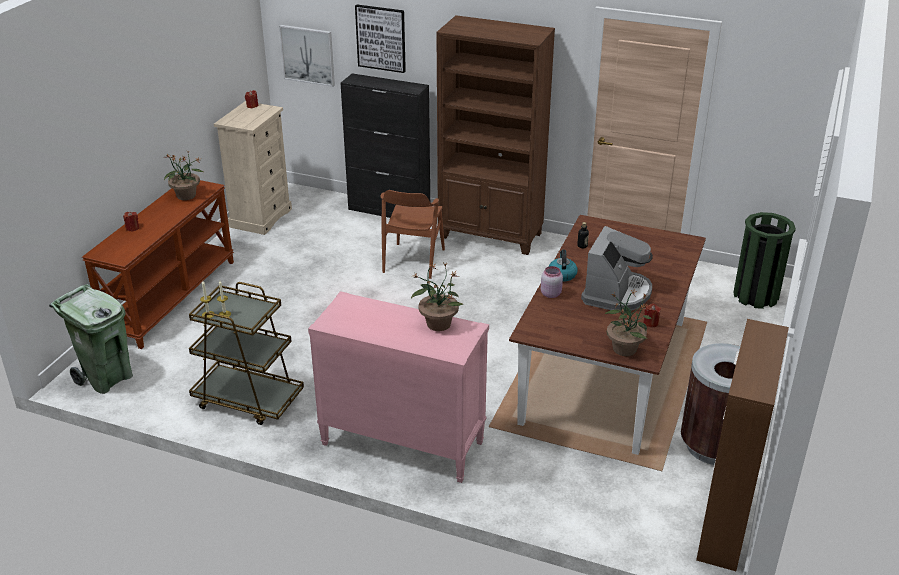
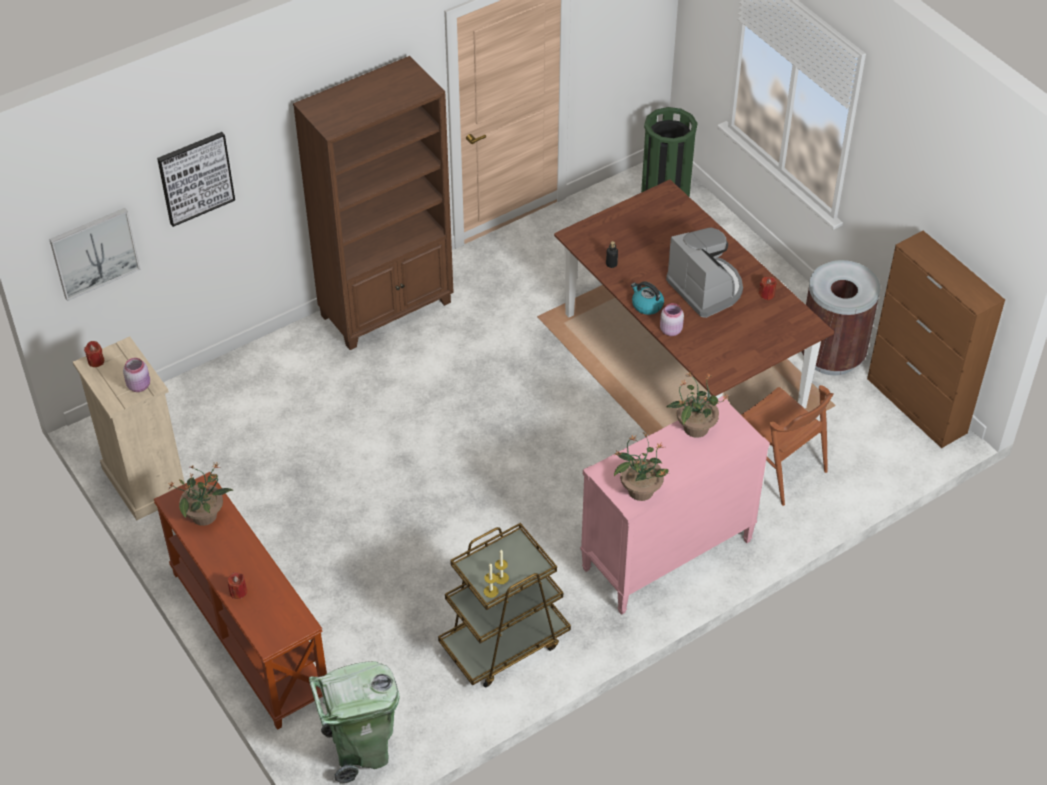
camera: 55 degrees left, 15 degrees up
(246, 122) = (139, 385): none -> pink jar
(389, 211) = (250, 362): black cabinet -> none
(413, 261) = (374, 395): brown chair -> brown chair (778, 467)
(624, 348) = (788, 332): potted plant -> potted plant (640, 490)

